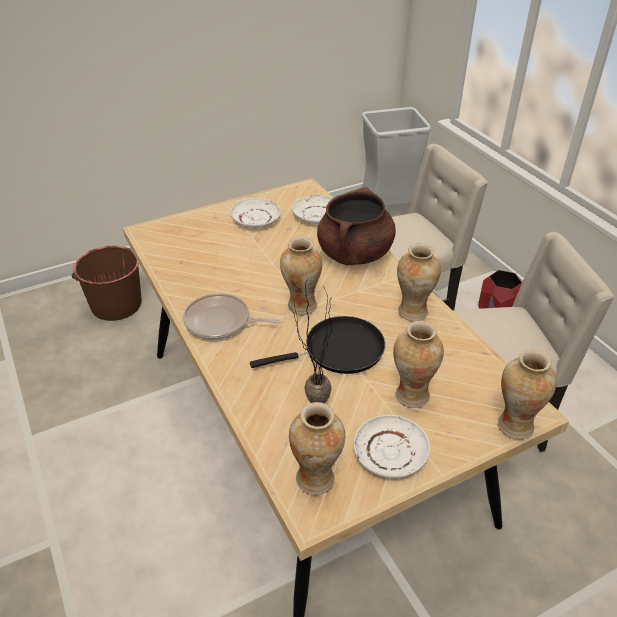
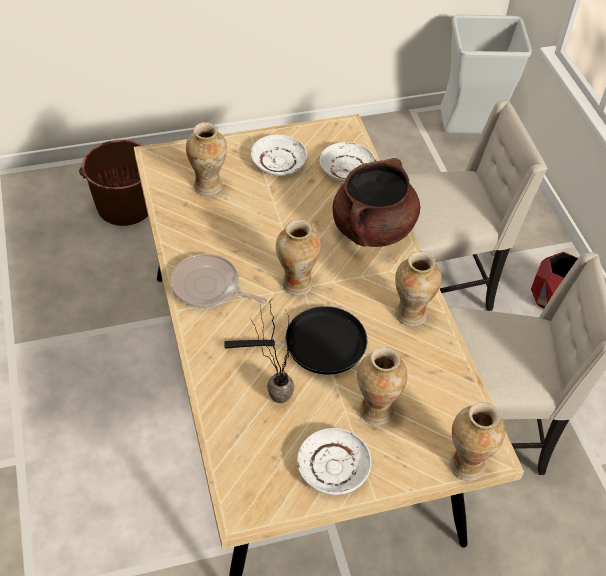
camera: 10 degrees right, 10 degrees up
(316, 479) = (255, 478): vase -> vase (208, 186)

